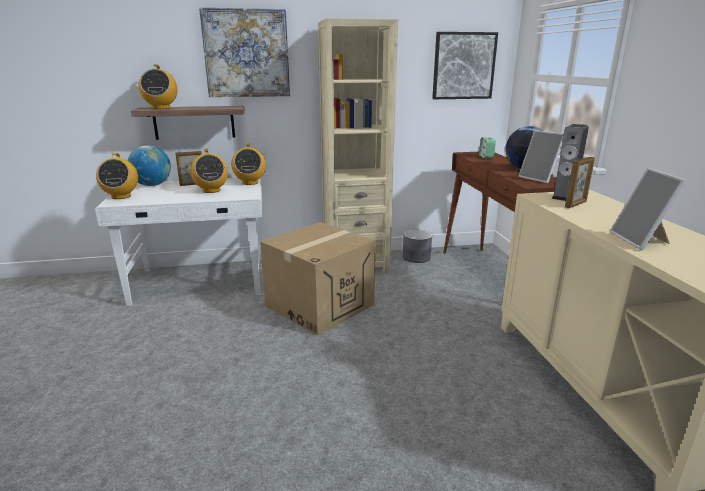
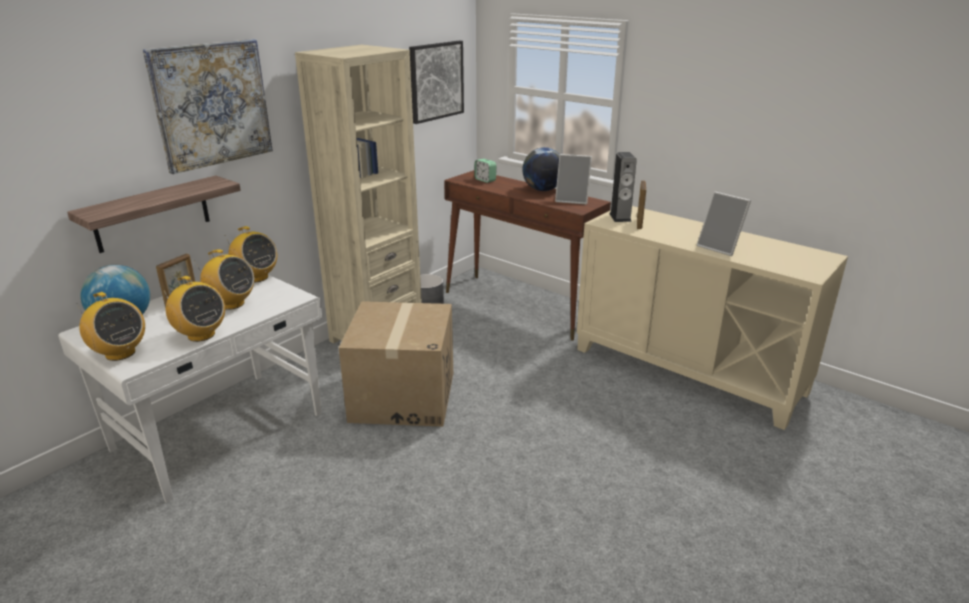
camera: 40 degrees left, 5 degrees up
(161, 108) = (118, 206): radio -> radio (201, 335)

